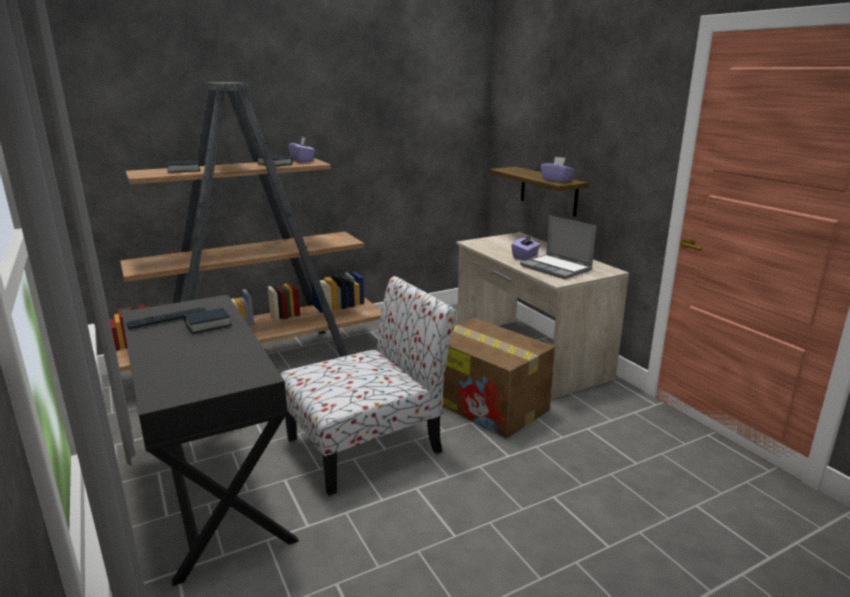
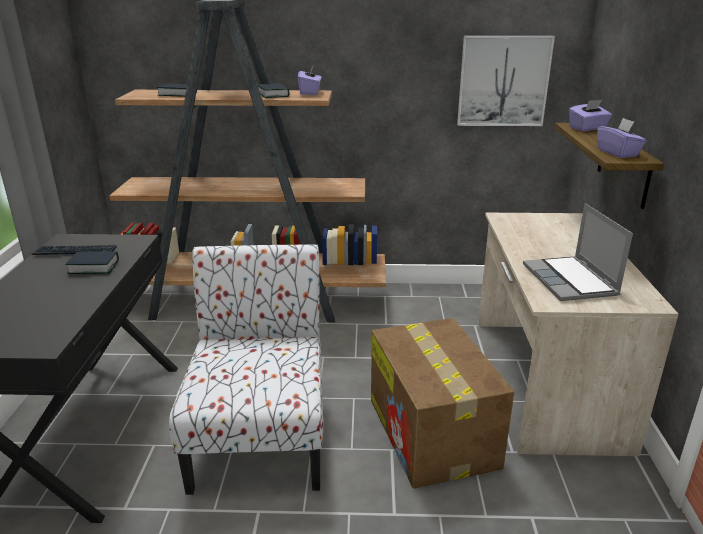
camera: 30 degrees right, 5 degrees up
(368, 444) = (261, 435): chair -> chair turned 90 degrees counterclockwise
(437, 143) = (503, 81): none -> picture
(525, 257) = (547, 253): purple tissue box -> purple tissue box (587, 128)

